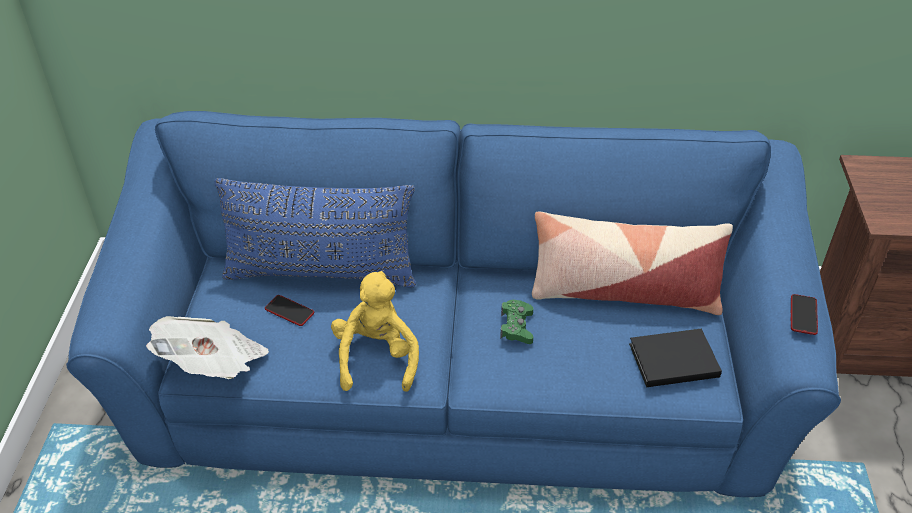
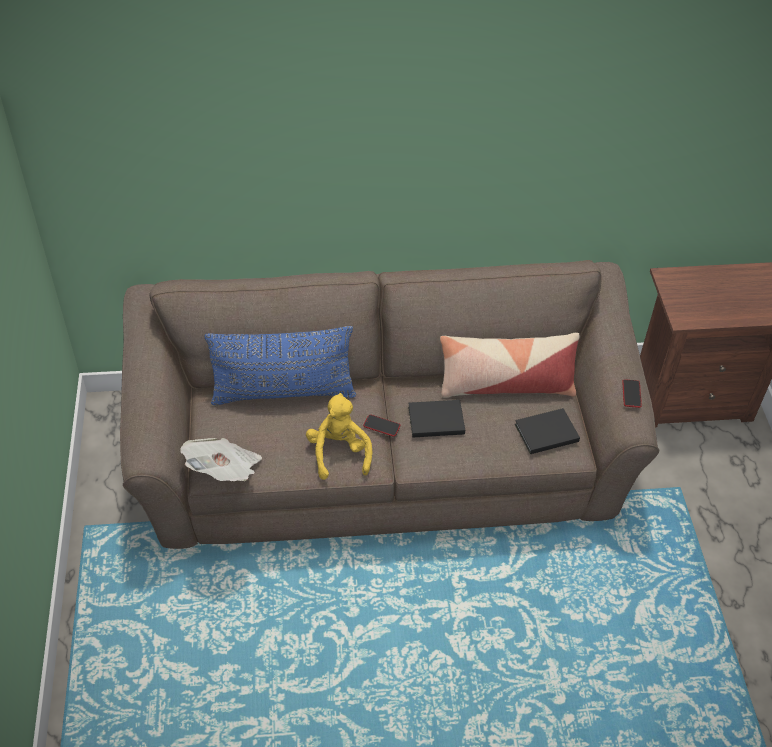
camera: 10 degrees left, 5 degrees up
(289, 311) = (268, 425): phone -> phone (381, 426)
(456, 379) = (383, 458): blue sofa -> brown sofa
(516, 326) = (434, 420): green game controller -> black book

